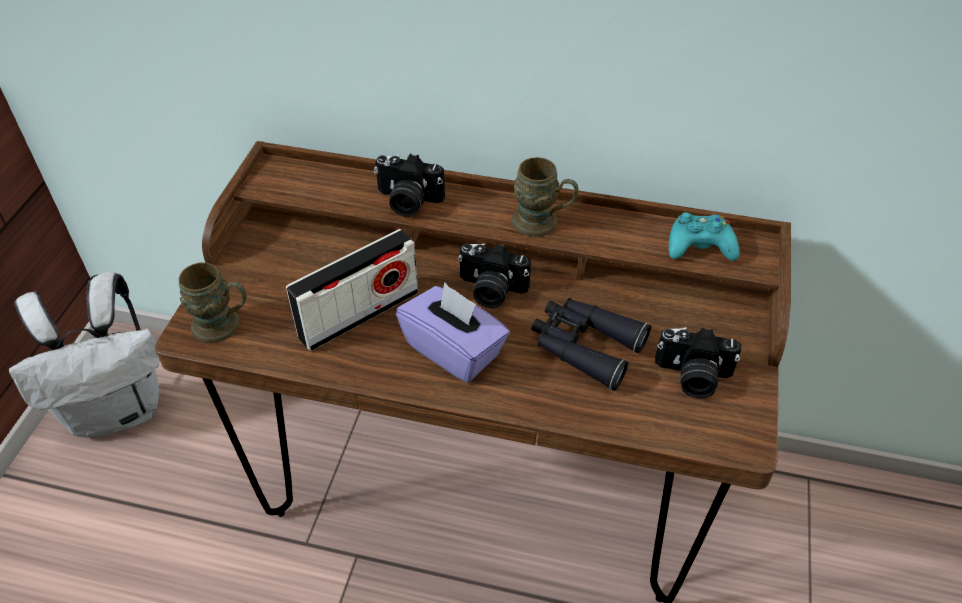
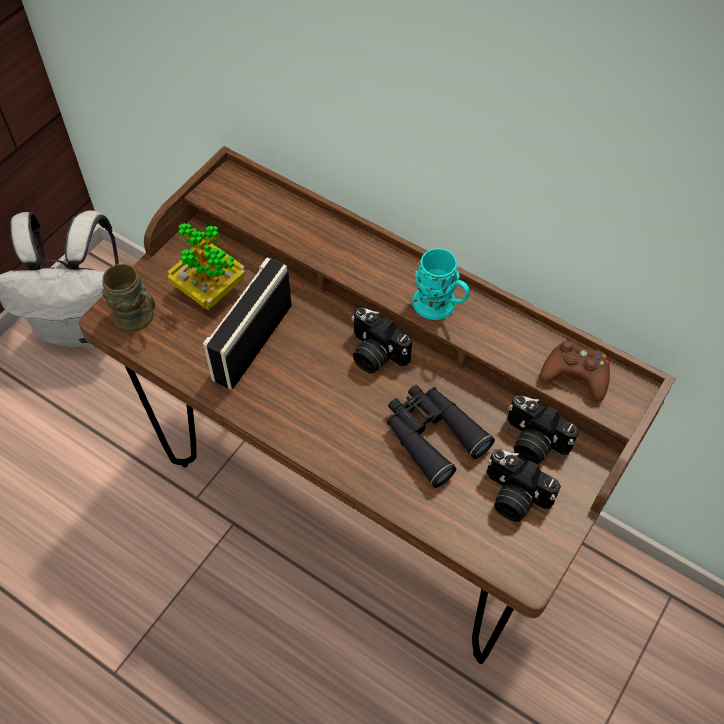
camera: 20 degrees right, 10 degrees up
(291, 278) = (210, 289): none -> potted plant
(359, 314) = (252, 342): radio -> radio turned 135 degrees clockwise
(407, 201) = (330, 247): camera -> camera (532, 442)
(454, 350) = (317, 402): purple tissue box -> none
(543, 224) = (440, 307): brown mug -> turquoise mug
(700, 246) = (575, 375): turquoise game controller -> brown game controller

